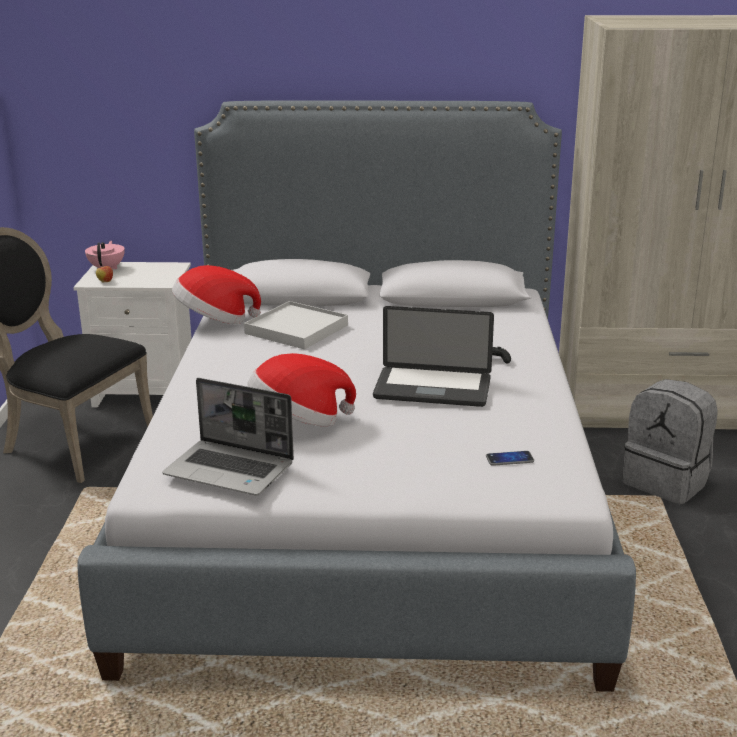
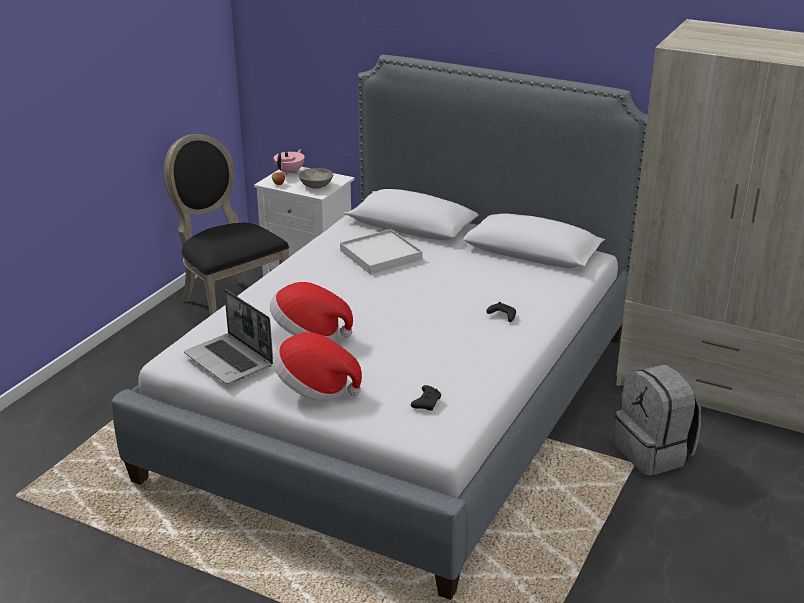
camera: 25 degrees right, 5 degrees up
(153, 277) = (315, 186): none -> grey bowl
(214, 320) = (329, 234): hat -> hat (315, 388)
(432, 389) = (429, 330): laptop -> none
(509, 459) = (427, 403): phone -> black game controller

